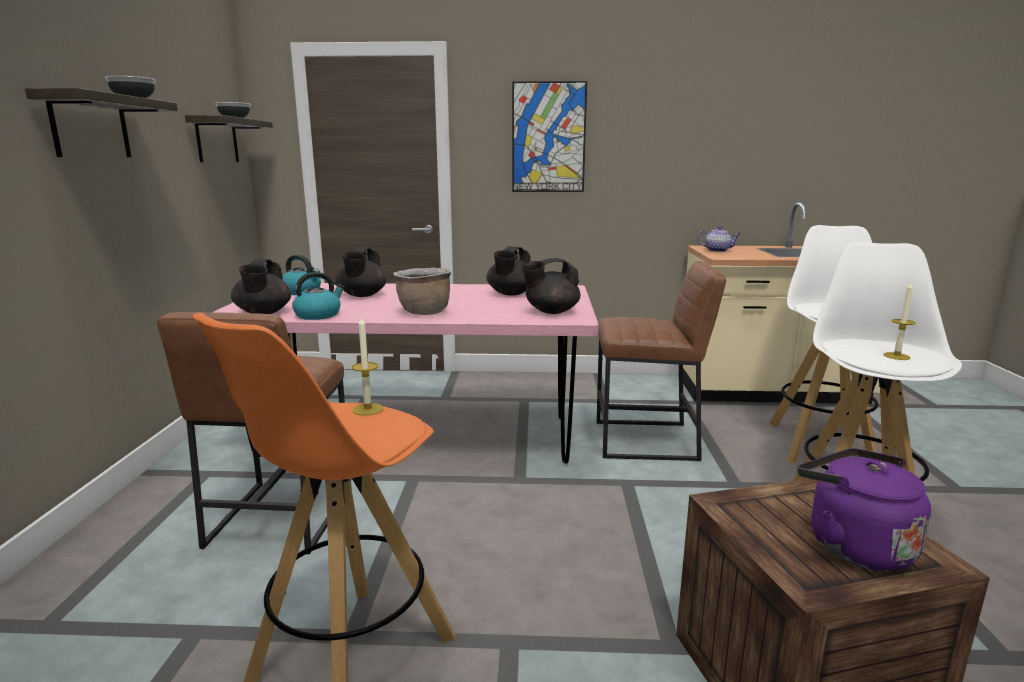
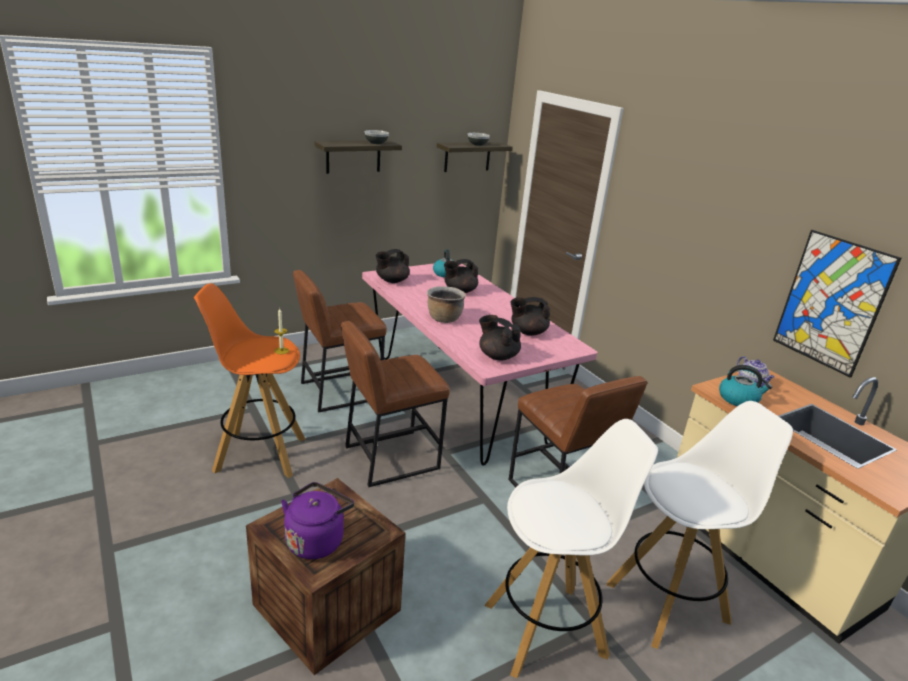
camera: 55 degrees right, 10 degrees up
(318, 315) = (404, 294): kettle -> kettle (738, 399)
(494, 522) = (390, 458): none -> brown chair
(548, 138) = (672, 212): picture -> picture (831, 302)
(896, 356) = (544, 515): candle -> none

